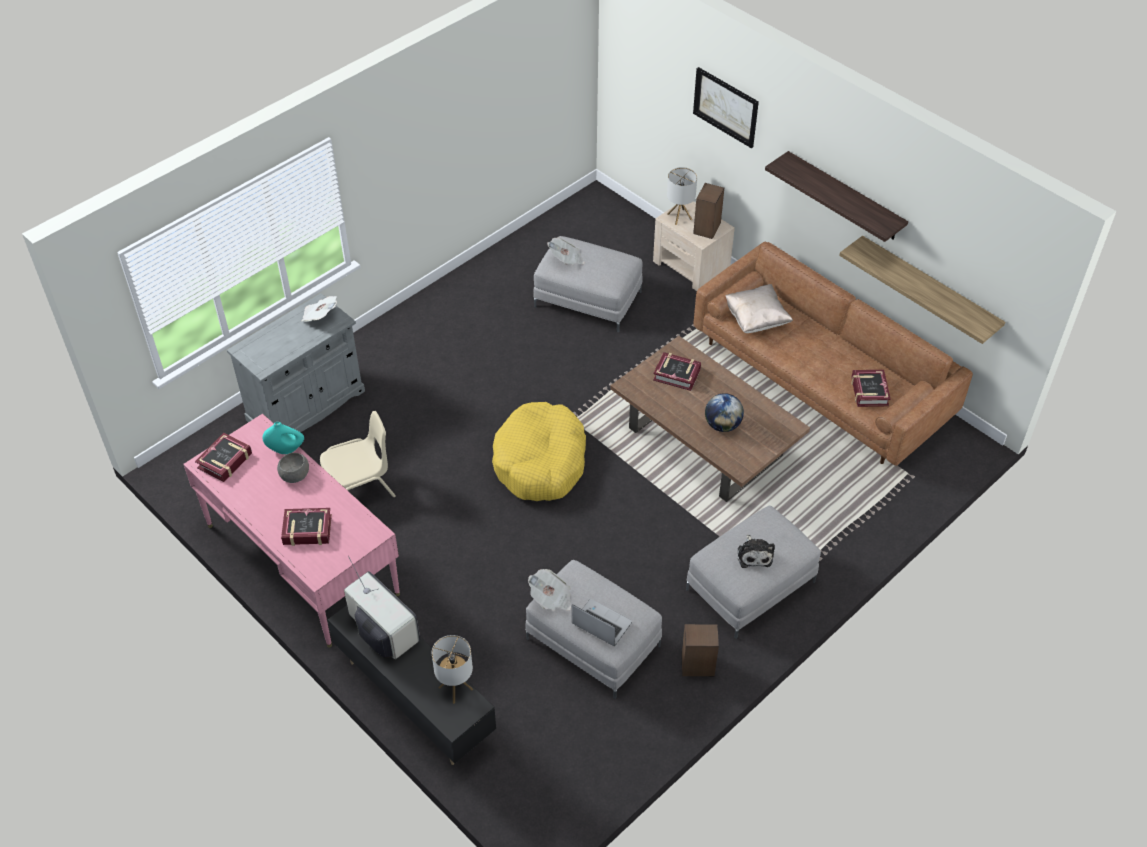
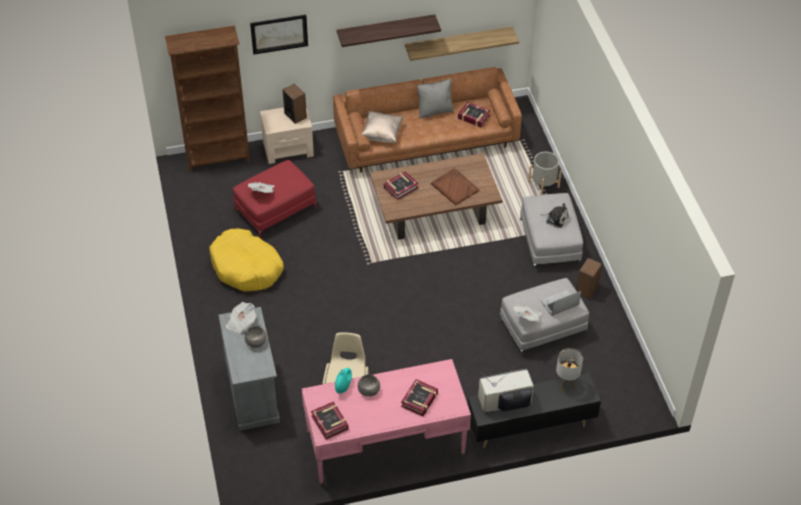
camera: 60 degrees left, 0 degrees up
(300, 340) = (256, 341): none -> grey bowl
(540, 462) = (393, 292): yellow dog bed -> yellow dog bed (246, 267)
(588, 299) = (275, 209): grey ottoman -> red ottoman
(625, 218) = (218, 158): none -> brown bookcase
(679, 217) = (274, 122): table lamp -> none
(722, 425) = (454, 187): globe -> brown tray
(844, 349) = (434, 110): none -> grey pillow
(850, 534) = (543, 184): none -> grey planter

